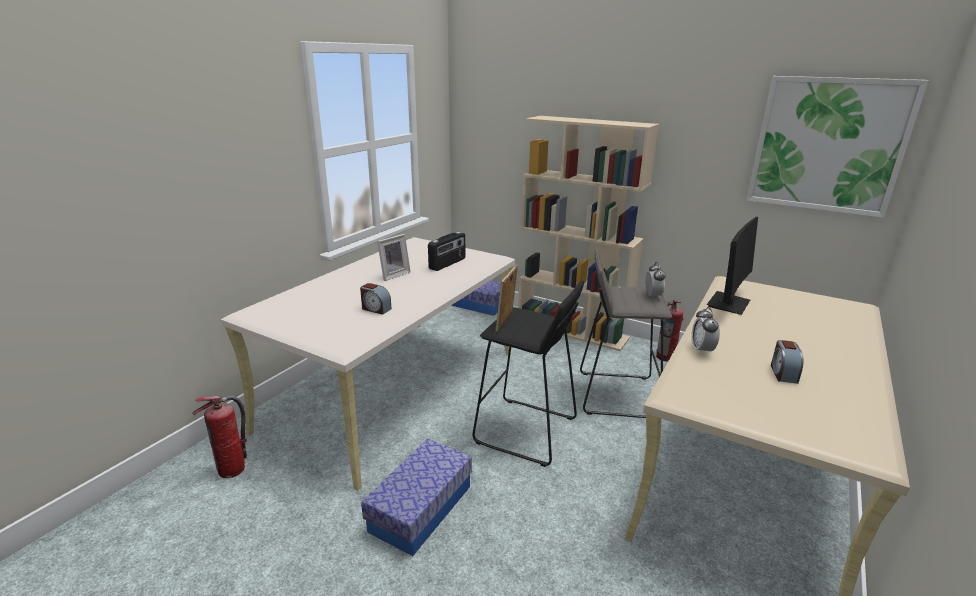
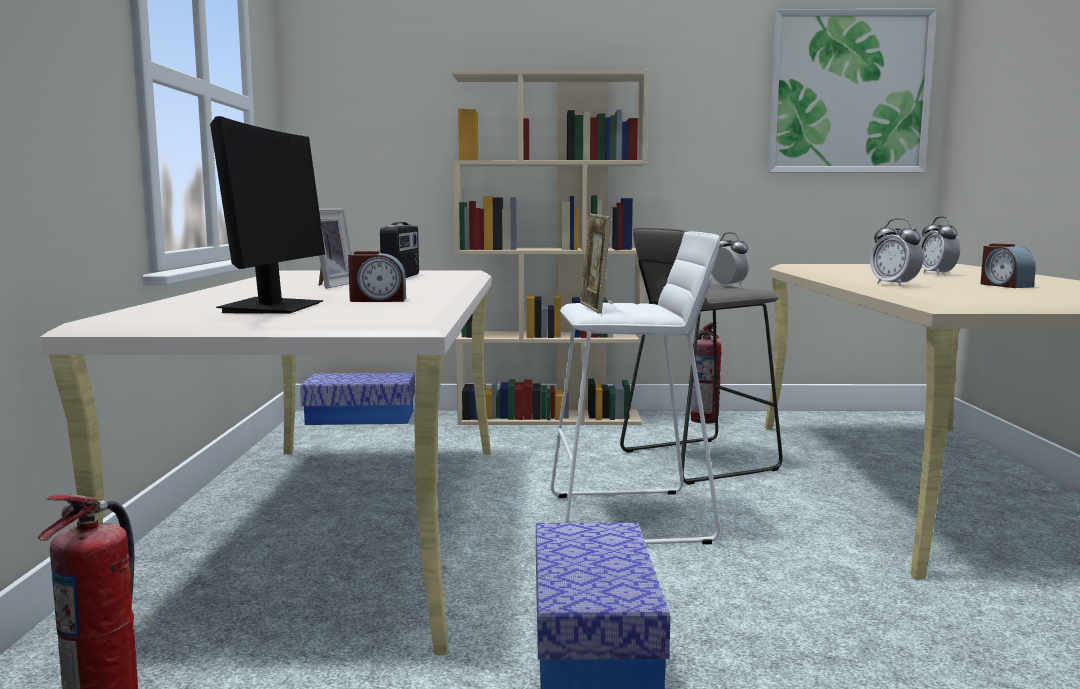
camera: 30 degrees left, 15 degrees down
(525, 431) = (630, 518): black stool -> white stool
(728, 303) = (836, 270): monitor -> monitor (273, 308)
(791, 330) = (937, 274): none -> alarm clock

